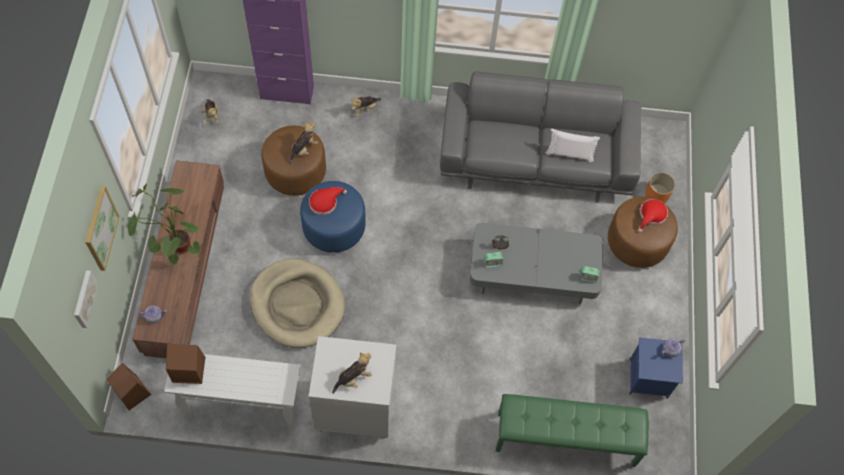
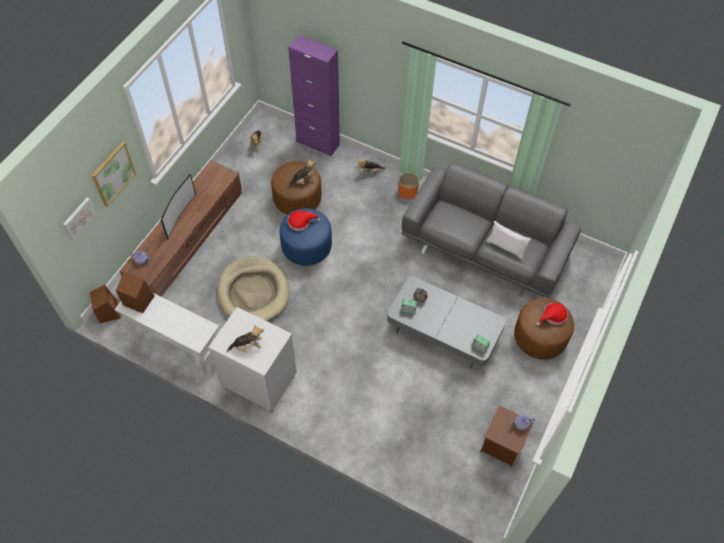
camera: 25 degrees right, 5 degrees down
(173, 244) = (179, 215): potted plant -> television
(565, 439) = (411, 467): green bench -> none
(649, 379) = (502, 447): blue nightstand -> brown nightstand
(657, 194) = (573, 307): orange planter -> orange planter (408, 191)

